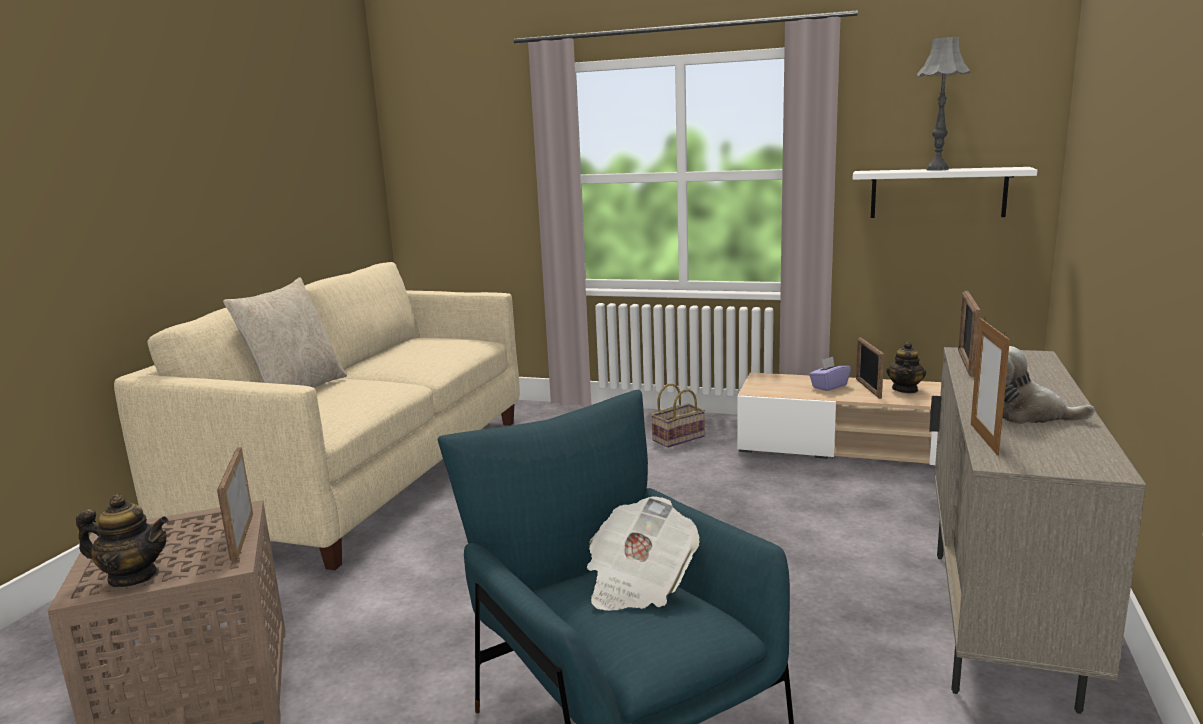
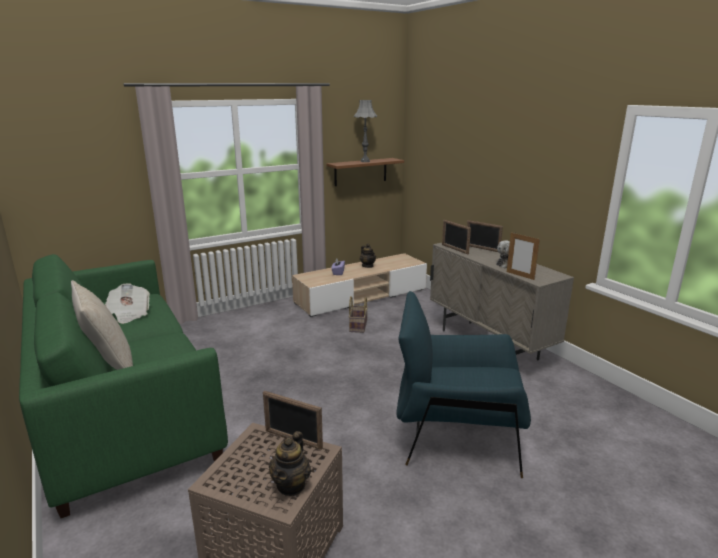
camera: 50 degrees left, 5 degrees up
(133, 577) = (291, 485): teapot -> teapot turned 150 degrees clockwise
(366, 474) = (124, 409): beige sofa -> green sofa
(638, 583) = (464, 370): newspaper -> newspaper (129, 314)
(678, 438) = (272, 320): basket -> basket (357, 326)
(868, 388) = (354, 269): picture frame -> picture frame (482, 248)
(937, 193) = (360, 171): white shelf -> brown shelf

